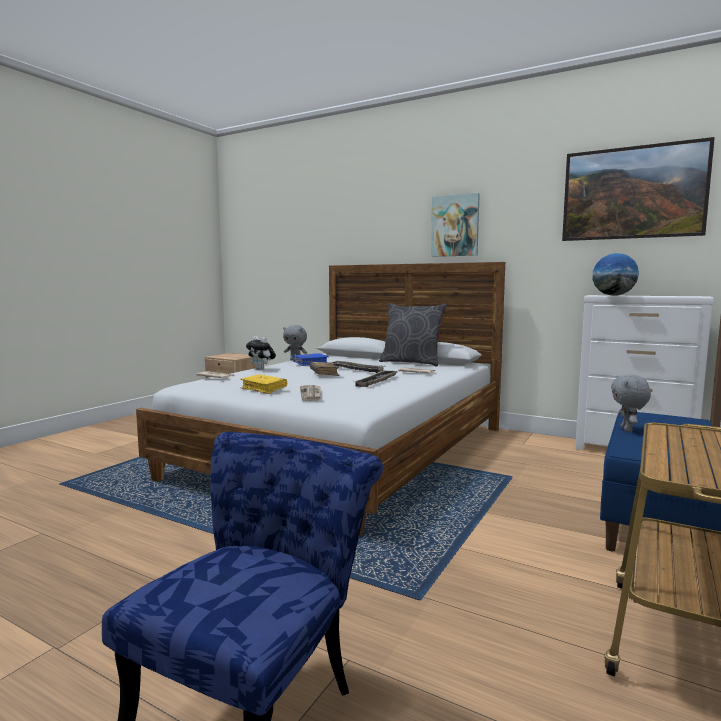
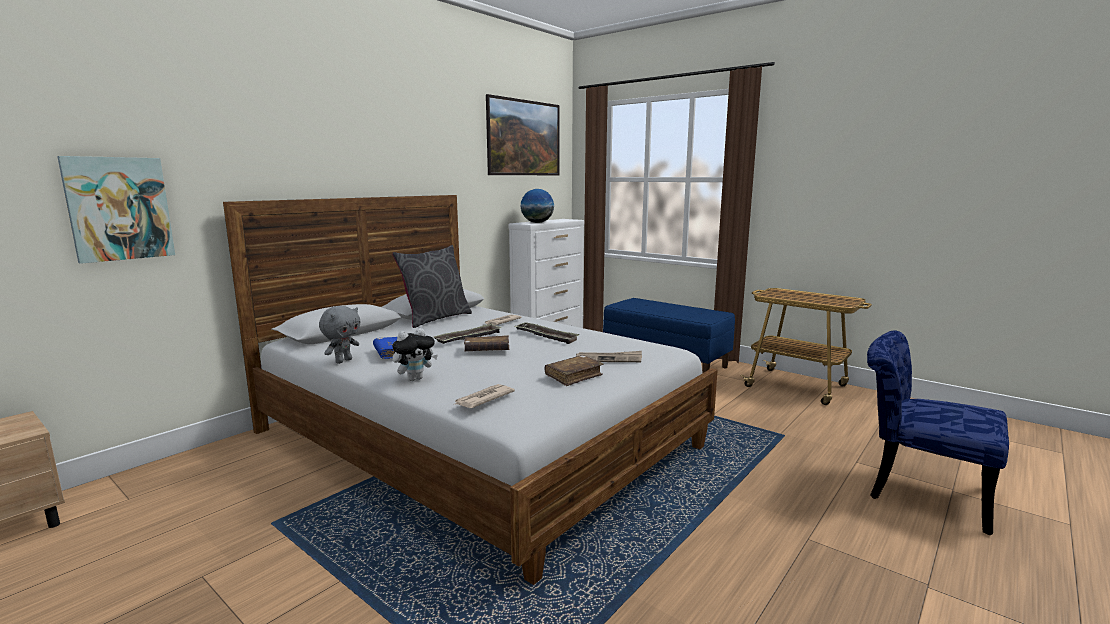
camera: 80 degrees left, 5 degrees up
(264, 389) = (573, 376): yellow book -> brown book
(455, 226) = (399, 151): picture -> picture (119, 208)
(627, 430) = (658, 312): grey plush toy -> none

